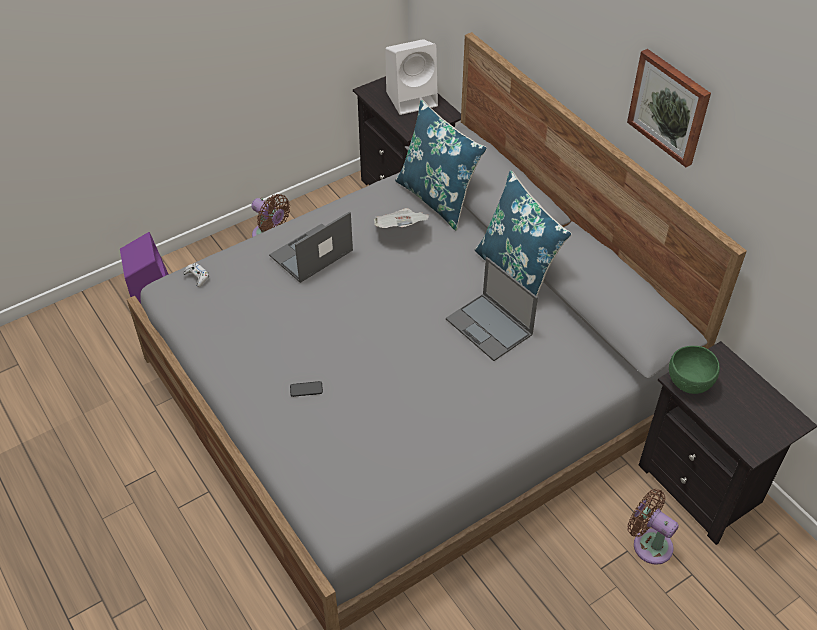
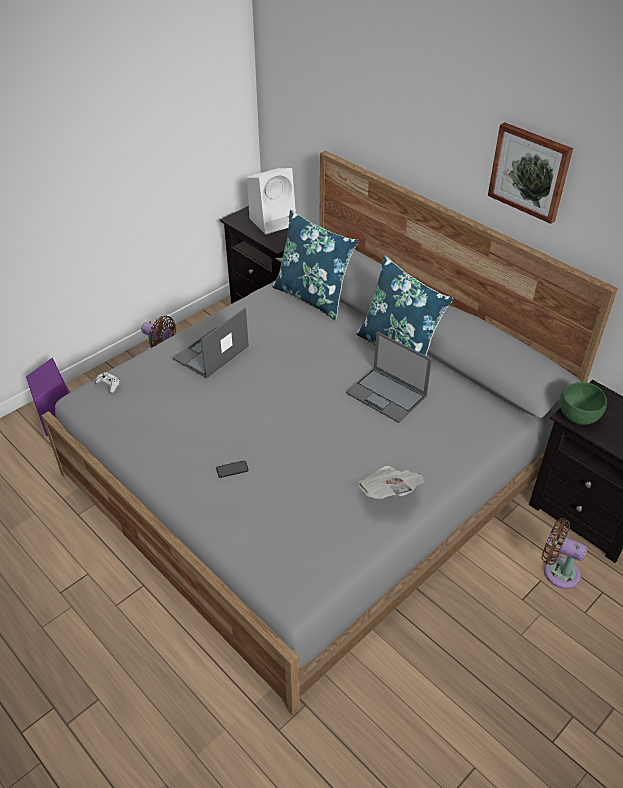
camera: 10 degrees left, 5 degrees down
(401, 229) = (287, 325): newspaper -> newspaper (389, 492)

